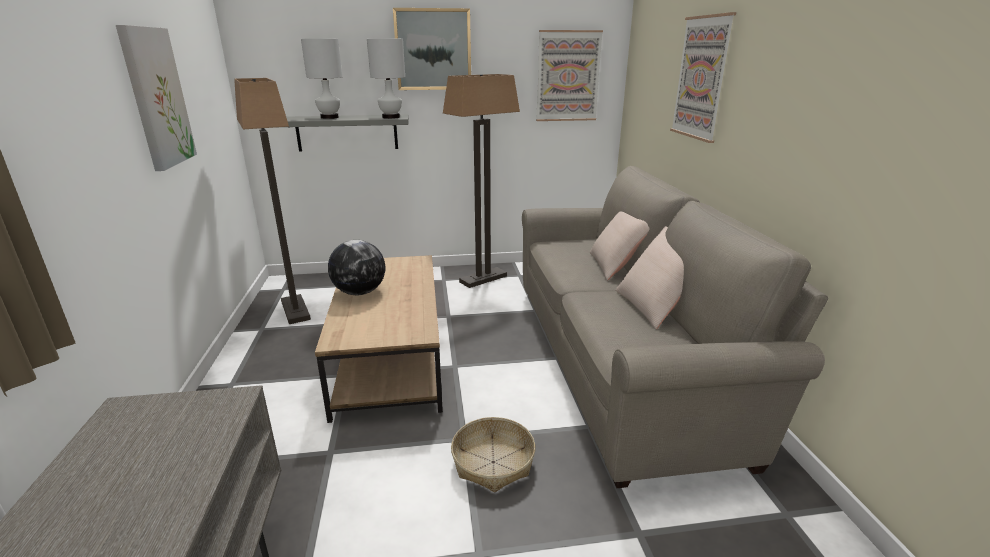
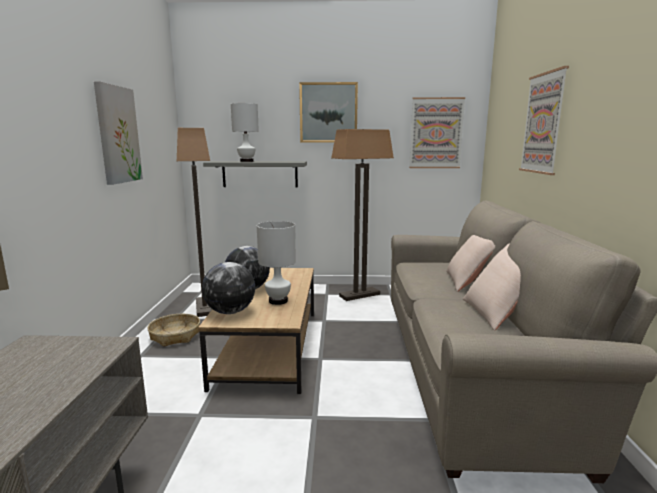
camera: 10 degrees right, 10 degrees down
(348, 327) = (230, 312): none -> globe
(391, 117) = (292, 161): white table lamp -> white table lamp (278, 301)
(493, 462) = (335, 439): basket -> basket (175, 336)

